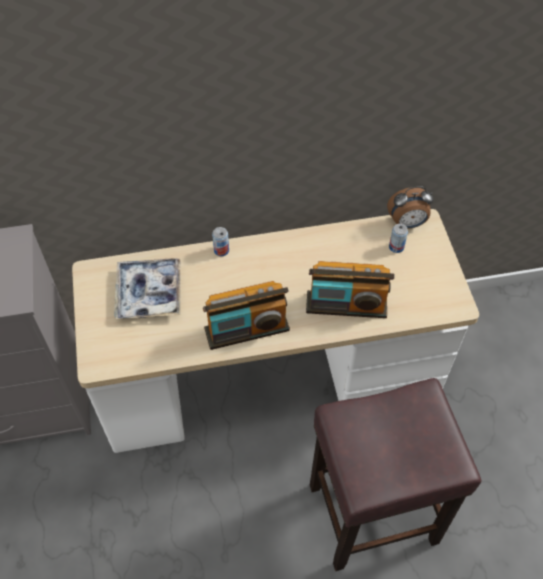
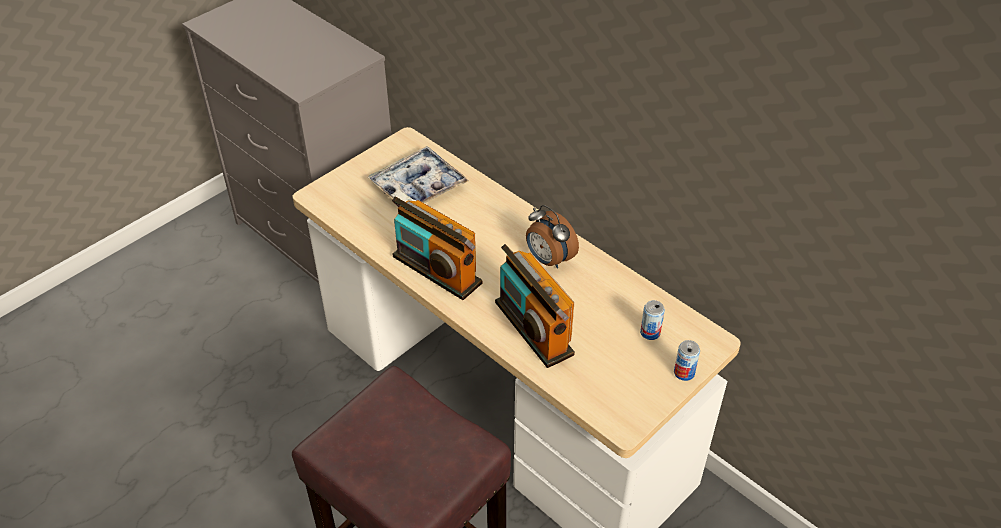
camera: 55 degrees right, 10 degrees down
(221, 250) = (511, 206): can -> can (684, 373)
(407, 223) = (692, 326): alarm clock -> alarm clock (548, 260)

